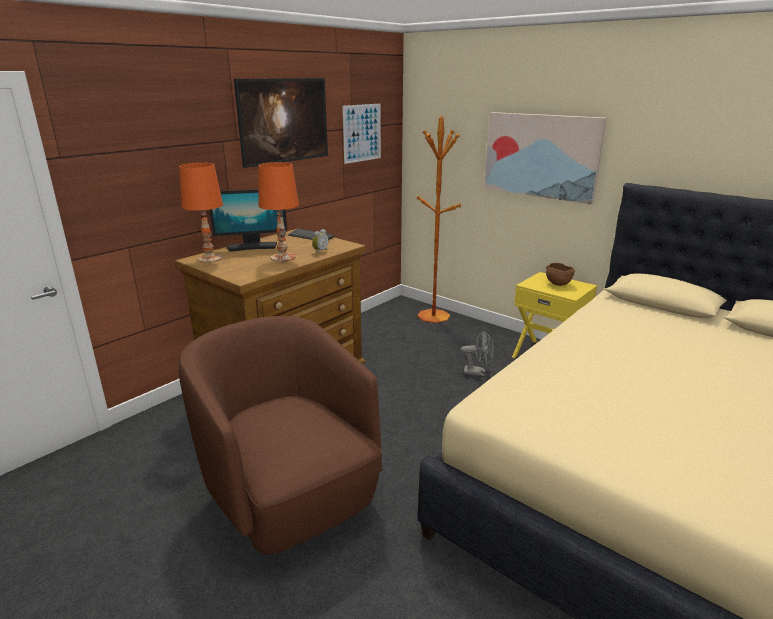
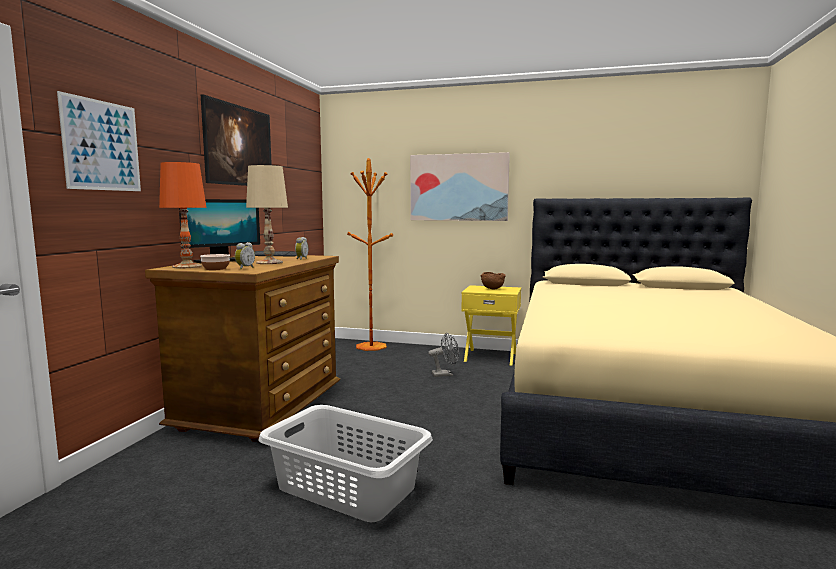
camera: 25 degrees left, 15 degrees down
(223, 268) = (215, 269): none -> bowl
(246, 270) = (244, 268): none -> alarm clock
(283, 257) = (270, 262): orange table lamp -> beige table lamp
(289, 493) = (346, 487): brown armchair -> grey laundry basket
(362, 133) = (295, 173): picture -> picture (102, 145)

